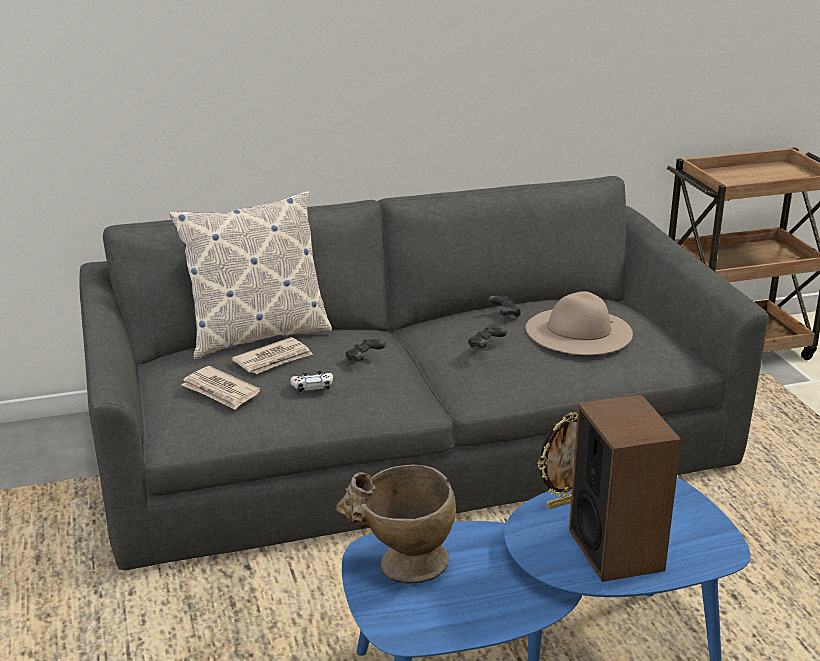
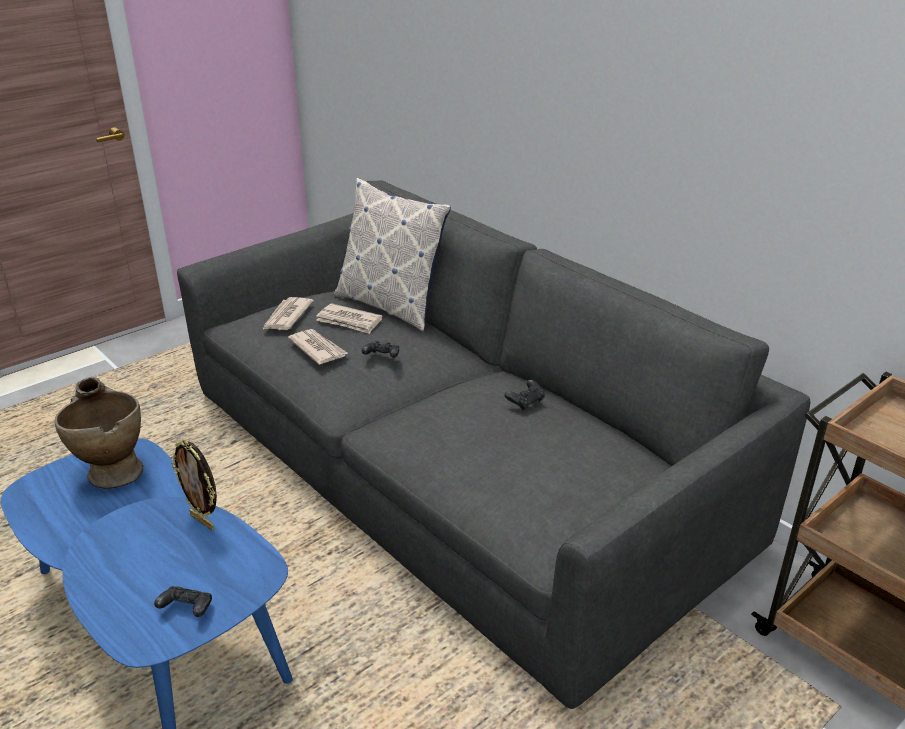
camera: 65 degrees right, 5 degrees up
(312, 386) = (318, 349): white game controller -> newspaper
(486, 346) = (451, 408): black game controller -> black game controller (187, 609)
(578, 331) = (525, 453): beige hat -> none
(616, 549) = (133, 569): speaker -> none

